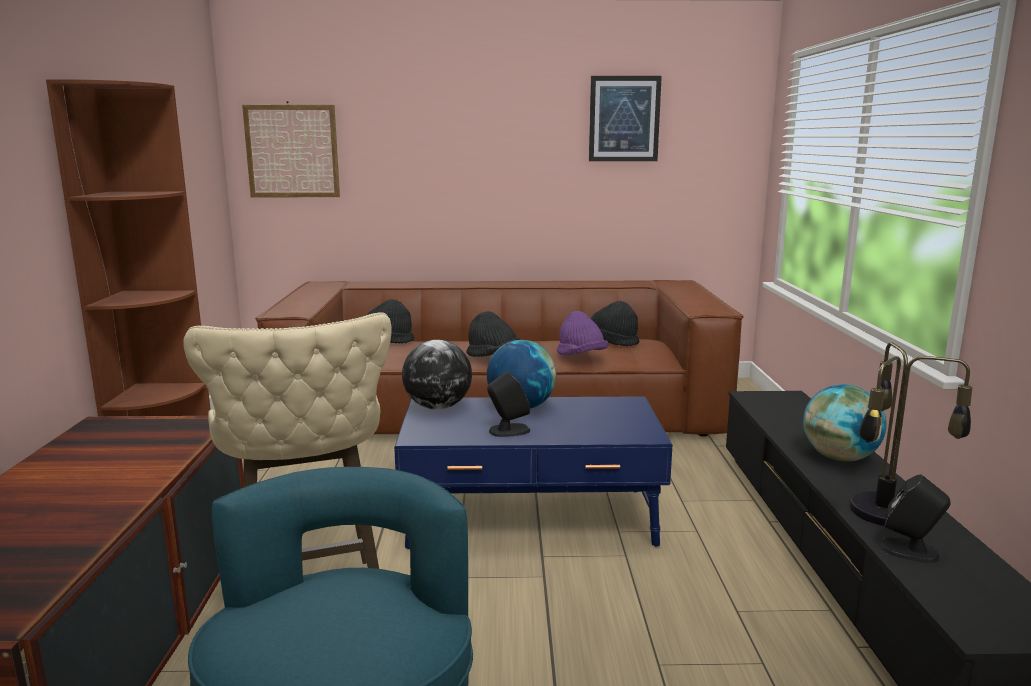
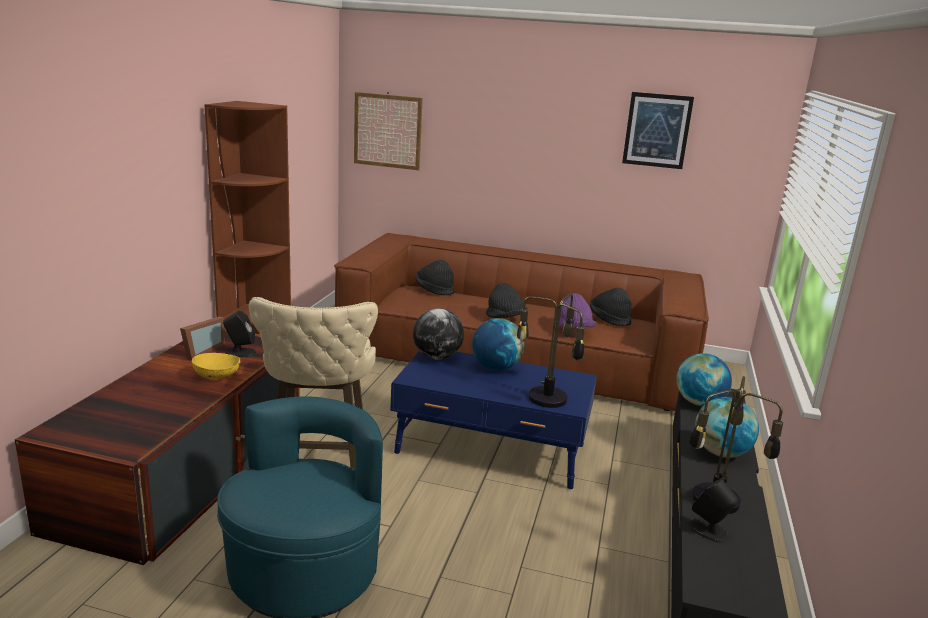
camera: 15 degrees right, 5 degrees up
(84, 450) = (200, 351): none -> picture frame
(125, 478) = (217, 376): none -> yellow bowl
(508, 430) = (475, 385): black speaker -> black speaker (240, 352)
(610, 430) = (548, 398): none -> table lamp
(769, 410) = (699, 403): none -> globe

